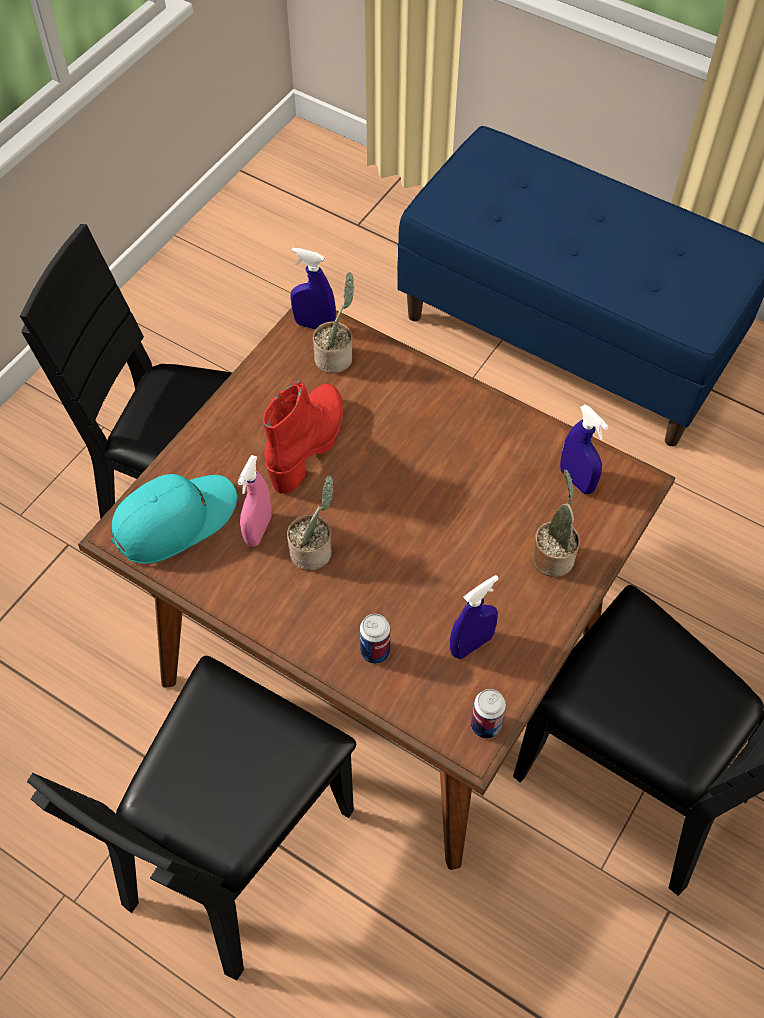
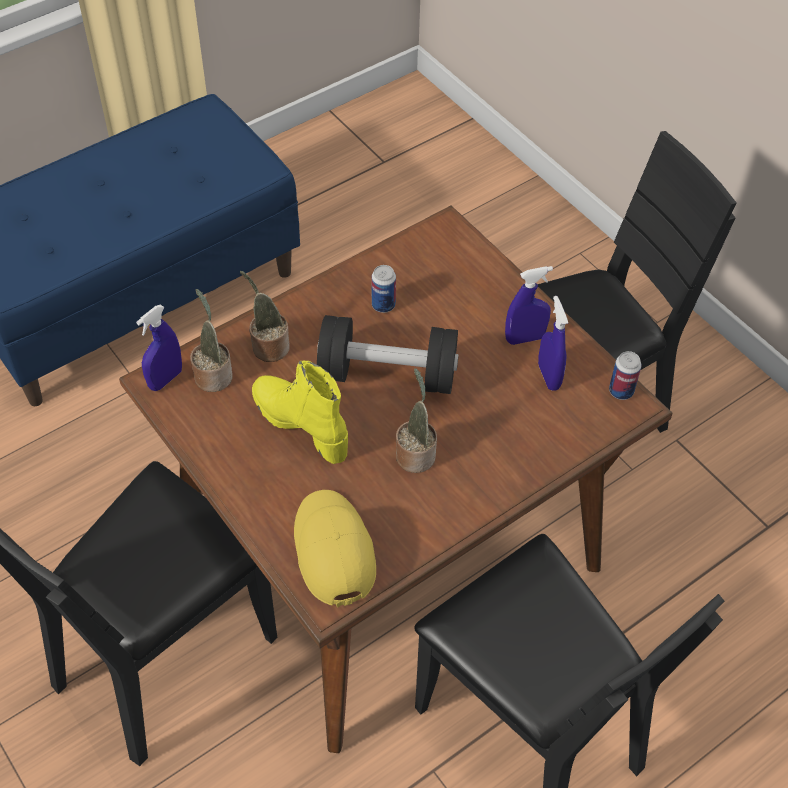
camera: 70 degrees left, 5 degrees down
(175, 520) = (333, 550): turquoise cap -> yellow cap
(258, 530) = (375, 488): pink spray bottle -> none
(308, 445) = (301, 424): red boot -> yellow boot
(375, 651) = (530, 441): can -> can (383, 305)
(402, 494) = (387, 374): none -> black dumbbell
(552, 555) = (490, 299): potted plant -> potted plant (268, 346)
(576, 480) = (427, 260): blue spray bottle -> blue spray bottle (524, 338)

